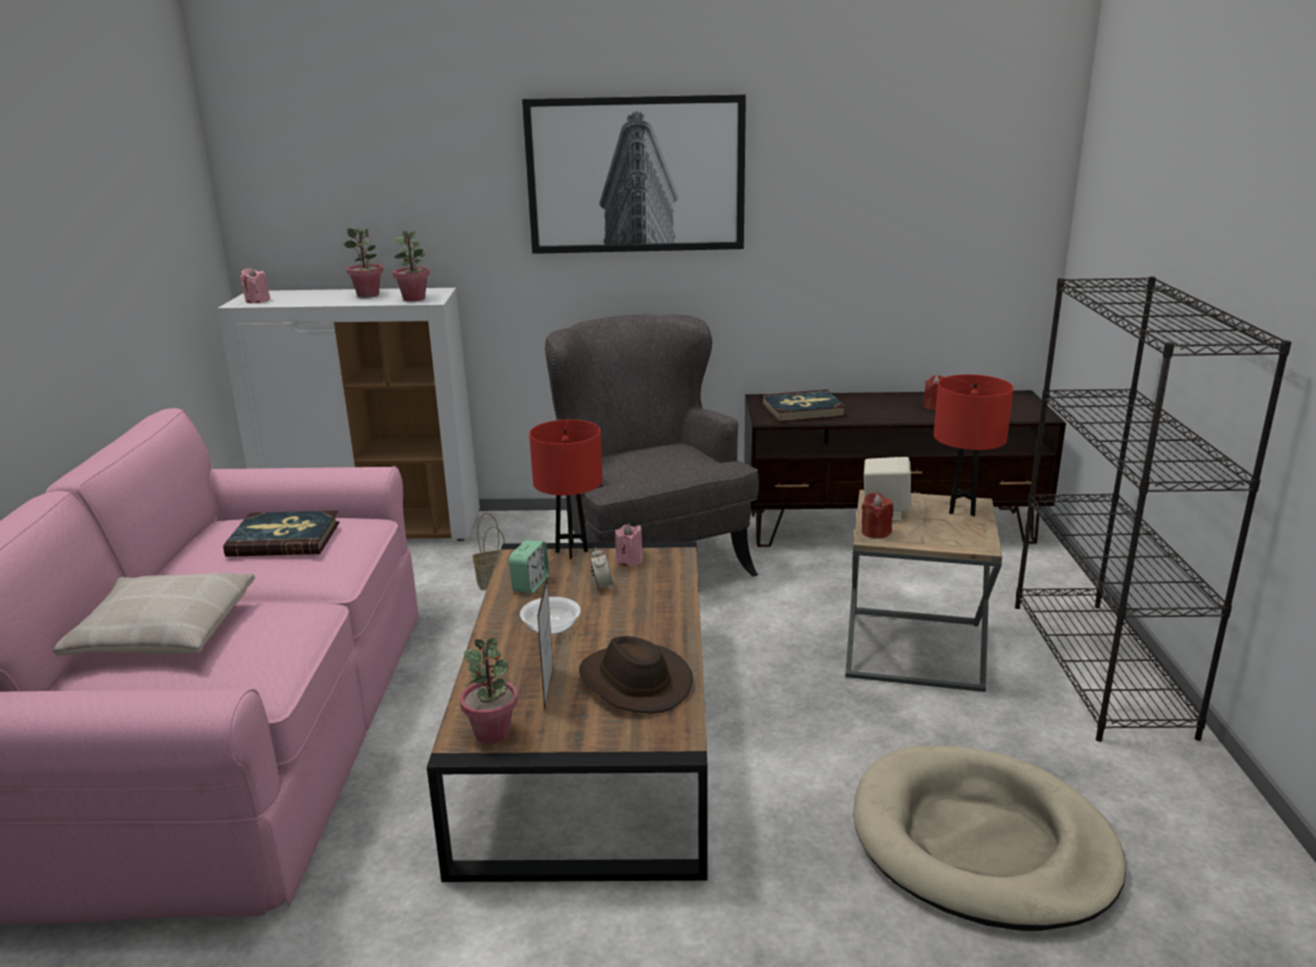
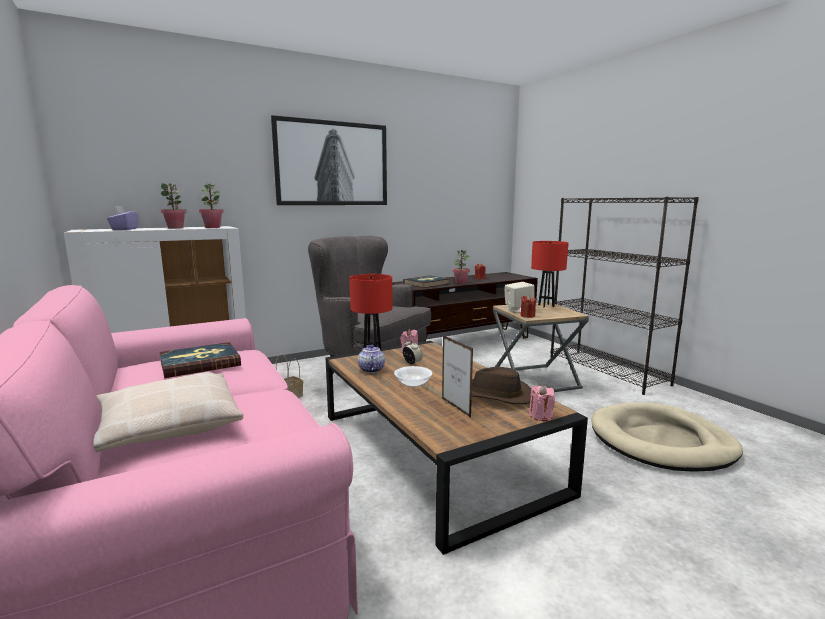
camera: 30 degrees left, 10 degrees down
(257, 300) = (92, 230): pink candle -> pink candle (540, 416)
(297, 299) = (124, 229): none -> purple tissue box
(492, 733) = (458, 434): potted plant -> potted plant (460, 282)
(530, 584) = (371, 369): alarm clock -> teapot

